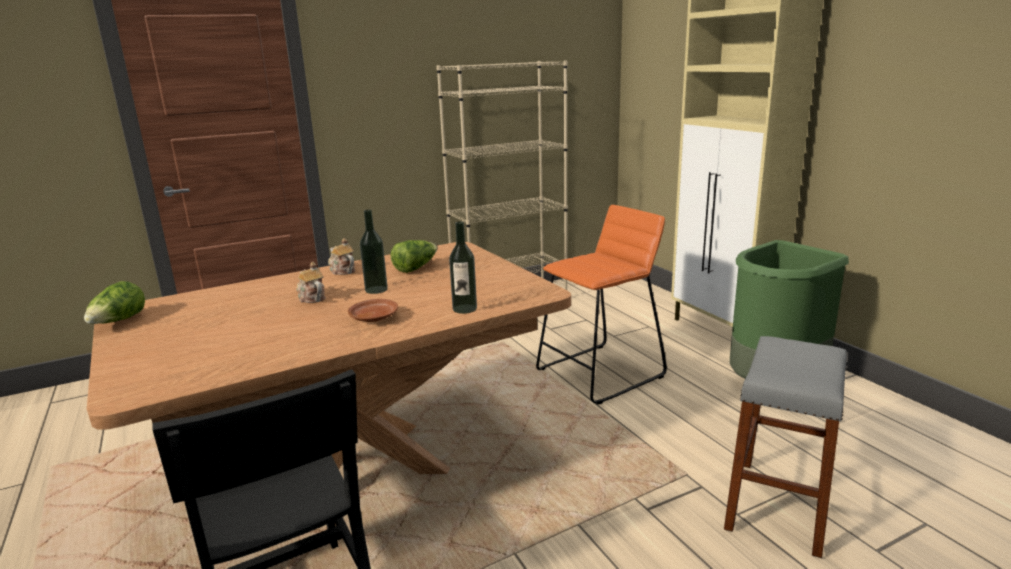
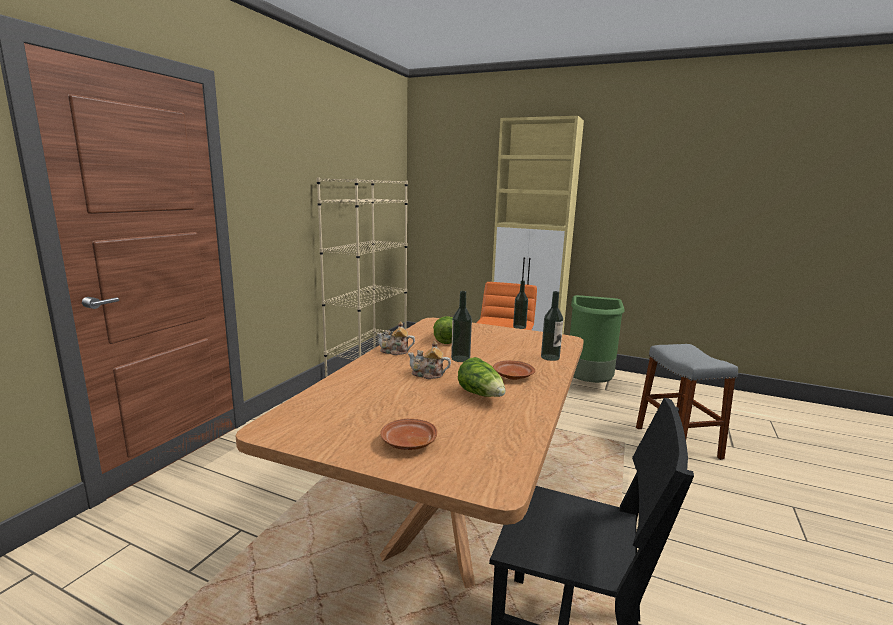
camera: 40 degrees left, 5 degrees down
(118, 322) = (297, 438): lettuce -> lettuce (481, 395)
(159, 347) = (408, 443): none -> brown plate
(603, 272) = (519, 327): none -> bottle

